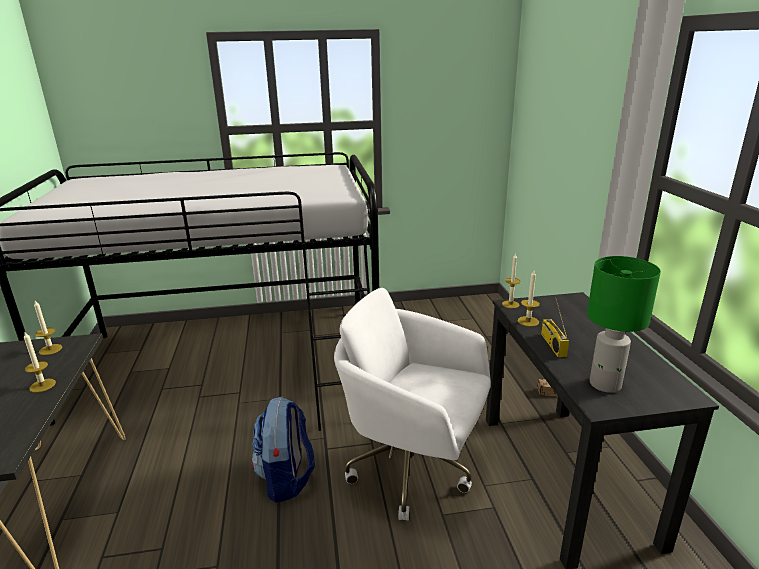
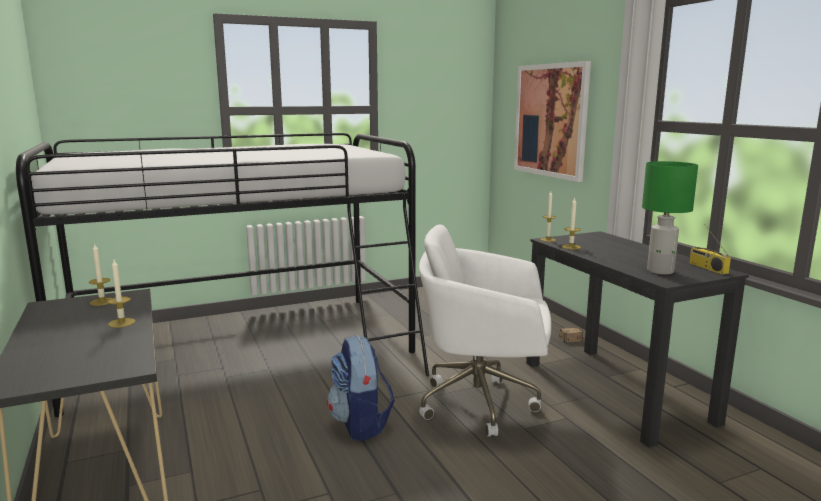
camera: 15 degrees left, 10 degrees down
(552, 344) = (602, 256): radio -> radio (707, 268)
(559, 146) = (550, 120): none -> picture

